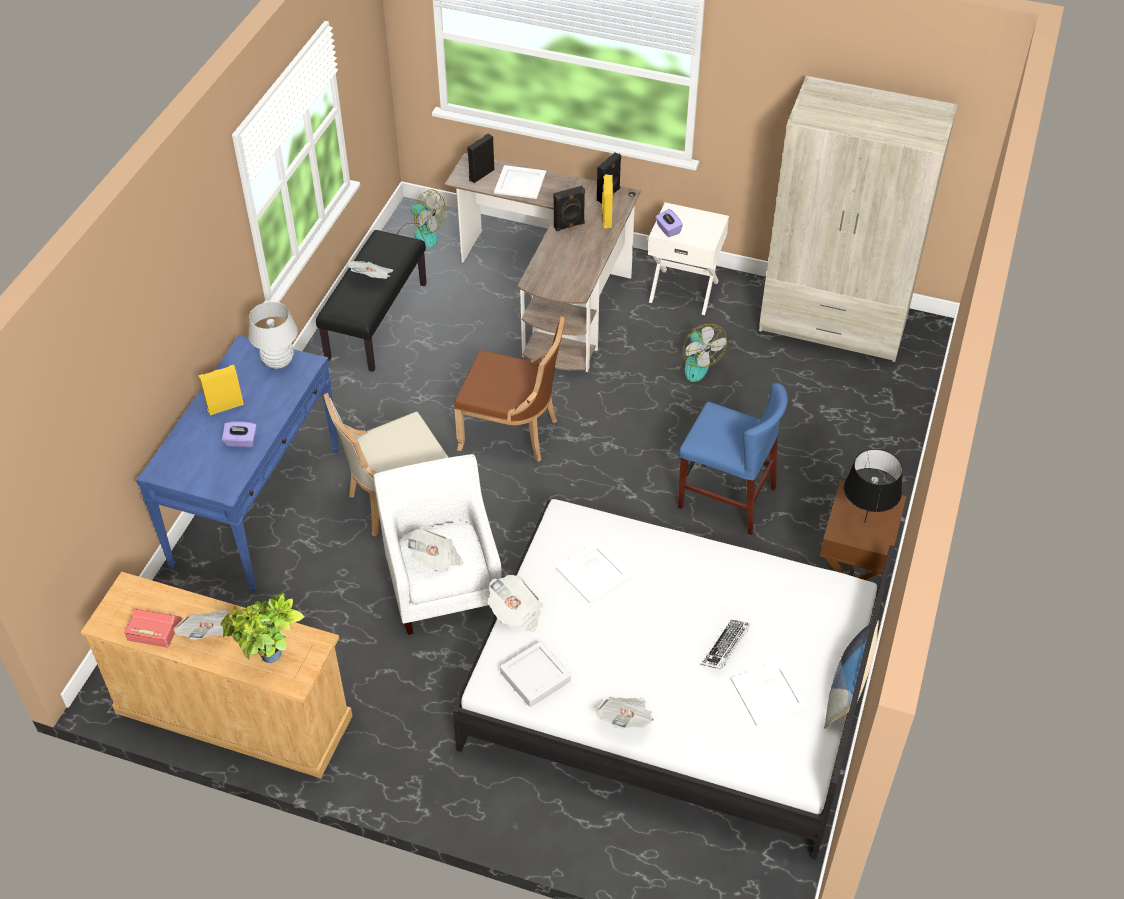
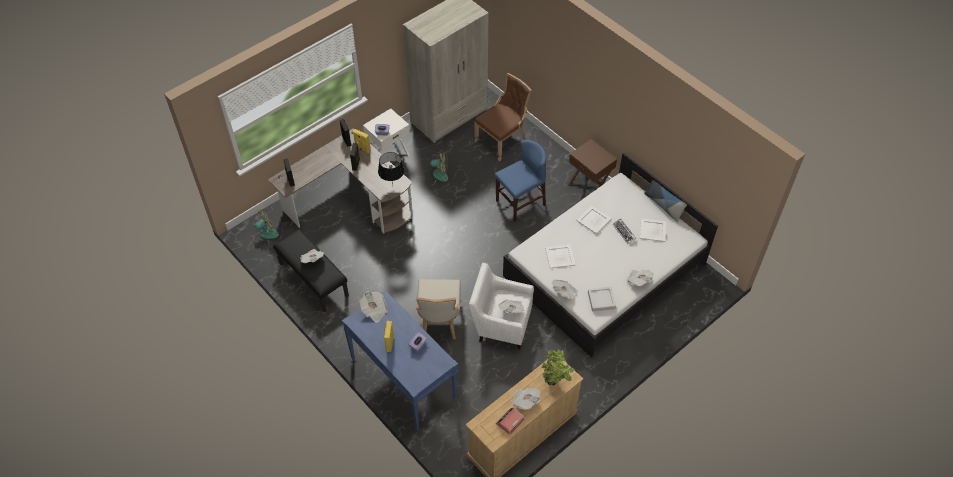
camera: 60 degrees left, 5 degrees up
(278, 362) = (374, 310): white table lamp -> newspaper
(513, 433) = (429, 259): brown chair -> brown chair (502, 140)
(519, 183) = (309, 168): white tray -> white tray (594, 220)
(864, 522) = (596, 158): black table lamp -> black table lamp (392, 186)

